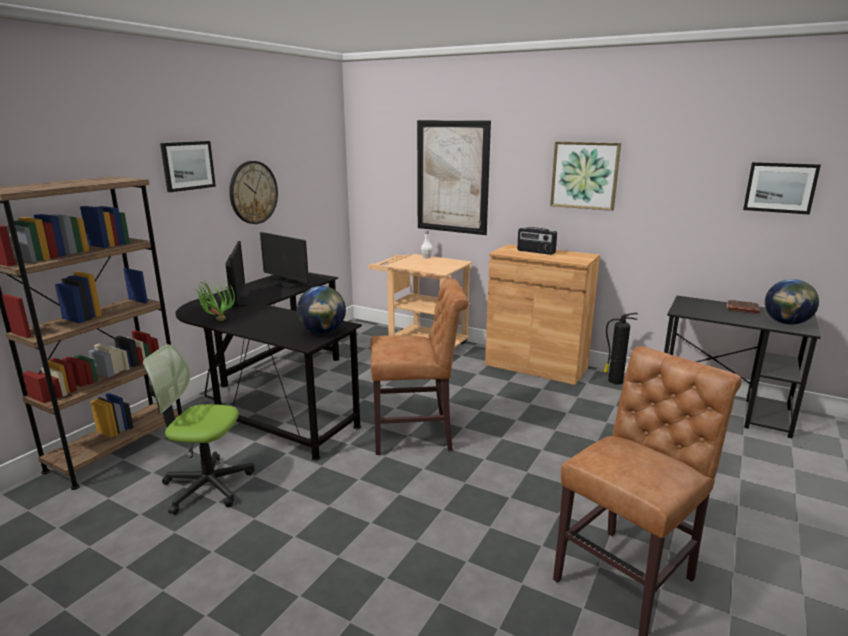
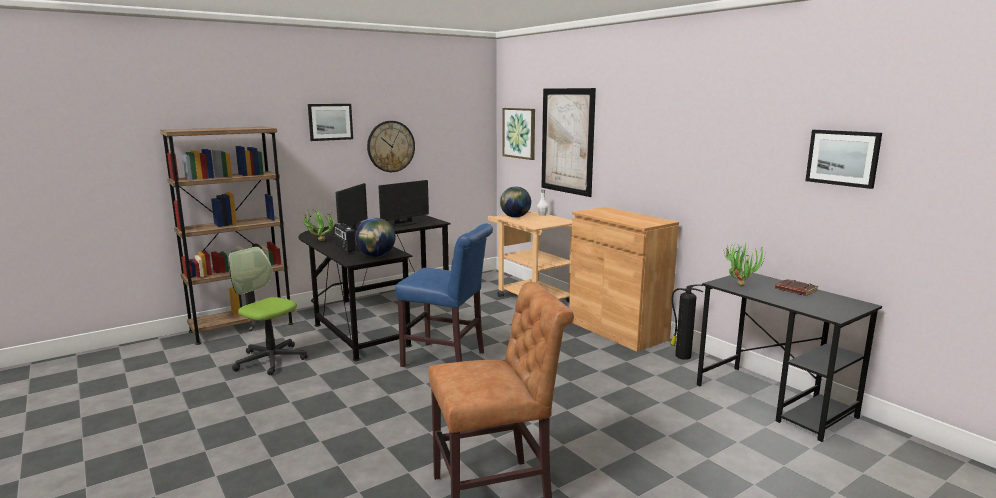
camera: 25 degrees right, 5 degrees down
(288, 284) = (404, 223): monitor -> monitor turned 105 degrees counterclockwise
(417, 435) = (447, 360): brown chair -> blue chair
(535, 252) = (617, 214): radio -> radio (344, 248)
(584, 175) = (667, 141): picture -> picture (519, 133)
(696, 310) = (740, 284): none -> potted plant
(786, 323) = (824, 307): globe -> globe (515, 217)

